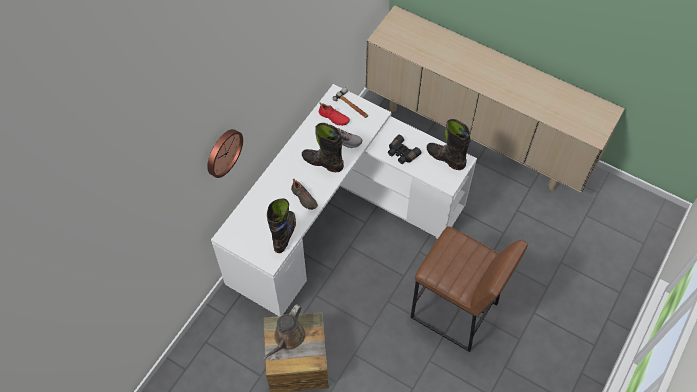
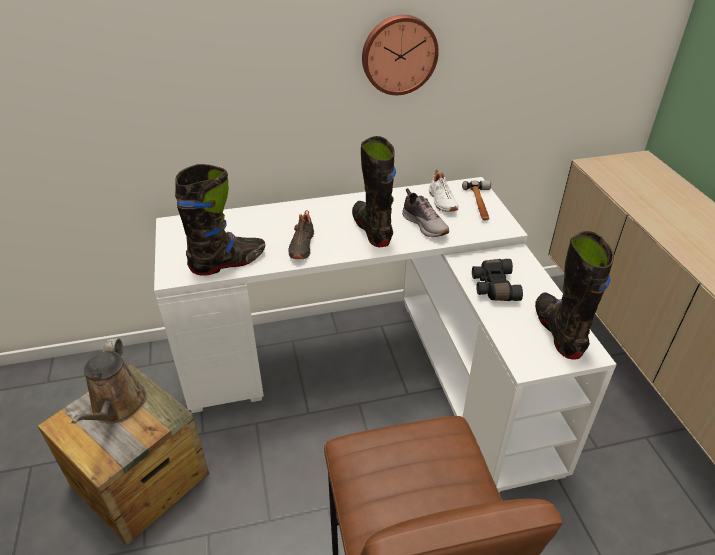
camera: 45 degrees right, 20 degrees down
(222, 152) = (207, 71): wall clock -> wall clock (399, 54)
(287, 338) = (117, 407): brown watering can -> brown watering can turned 75 degrees counterclockwise
(333, 118) = (441, 202): red shoe -> white shoe

